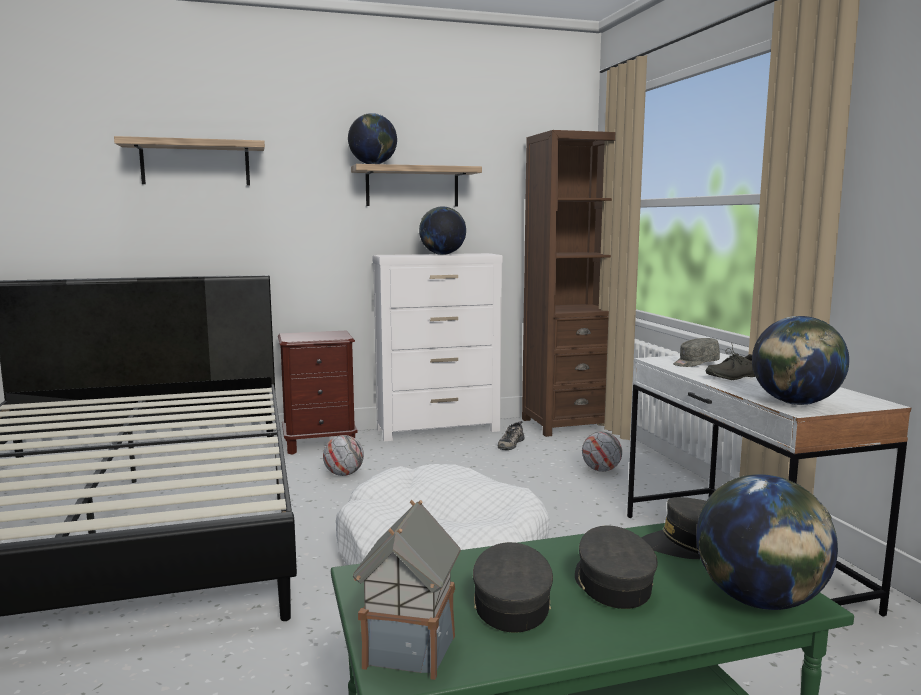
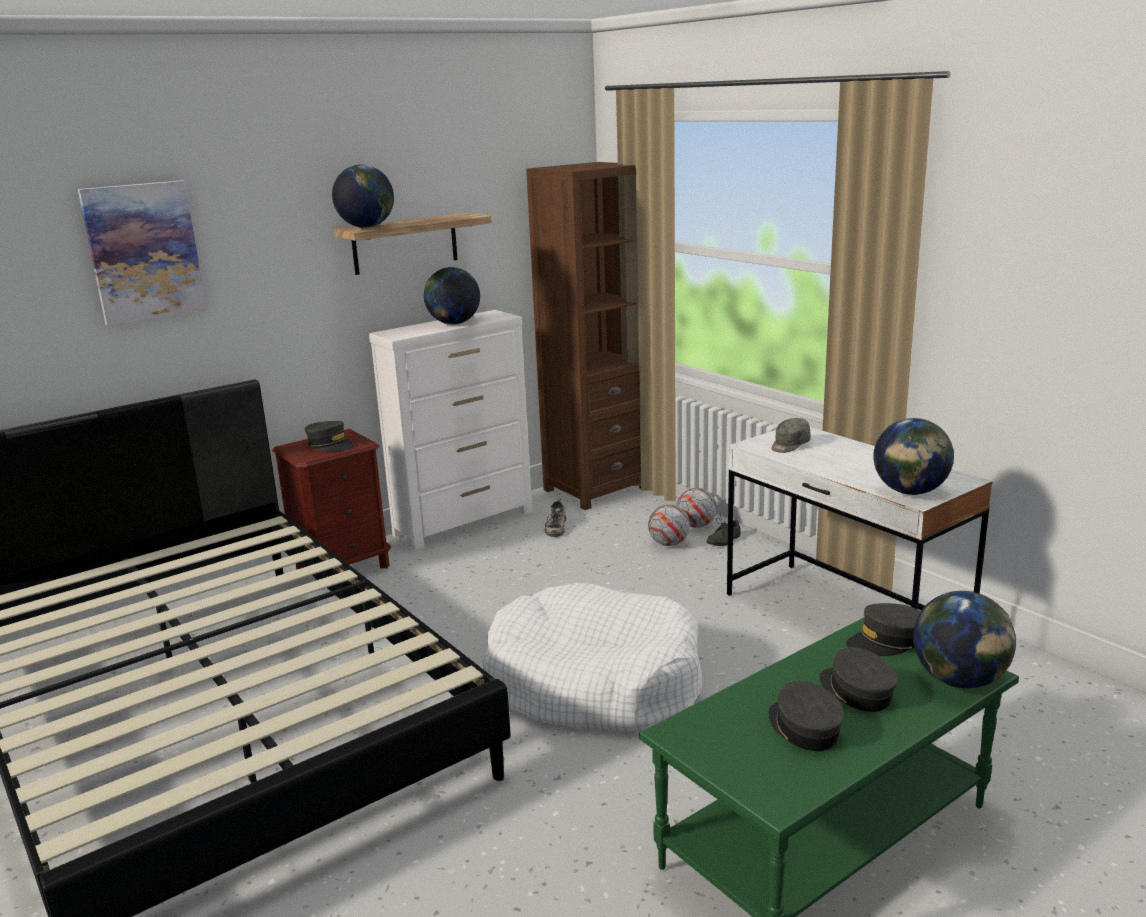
camera: 20 degrees left, 10 degrees up
(195, 163) = (144, 252): shelf -> picture
(318, 336) = (330, 445): none -> grey cap
(344, 474) = (408, 603): football -> football (696, 525)
(409, 649) = (769, 783): toy house -> none
(731, 376) = (834, 461): grey shoe -> grey shoe (722, 540)

